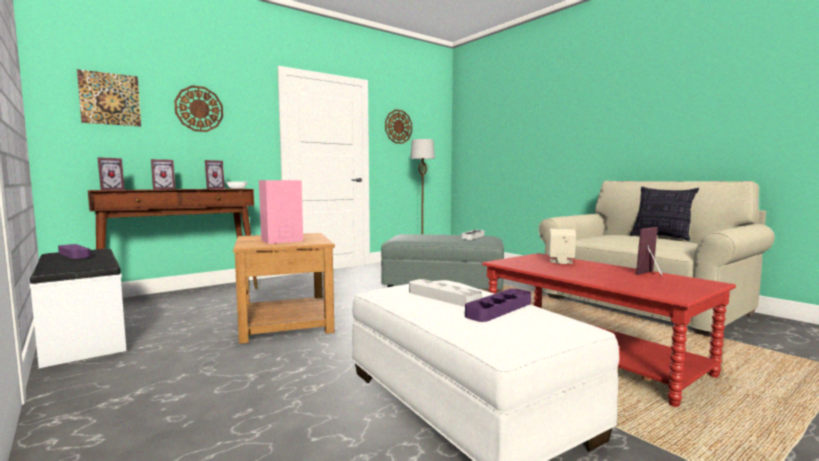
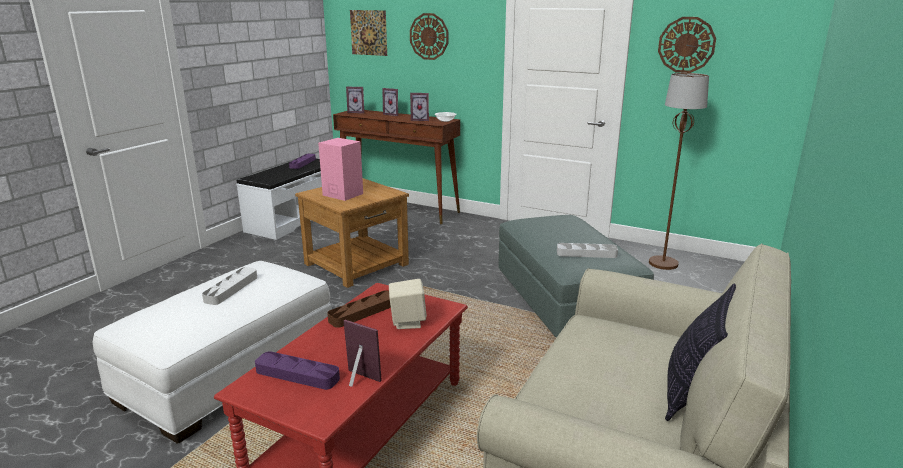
camera: 65 degrees right, 15 degrees up
(499, 309) = (198, 313): purple tray -> purple tray (297, 374)
(539, 267) = (363, 312): none -> brown tray

